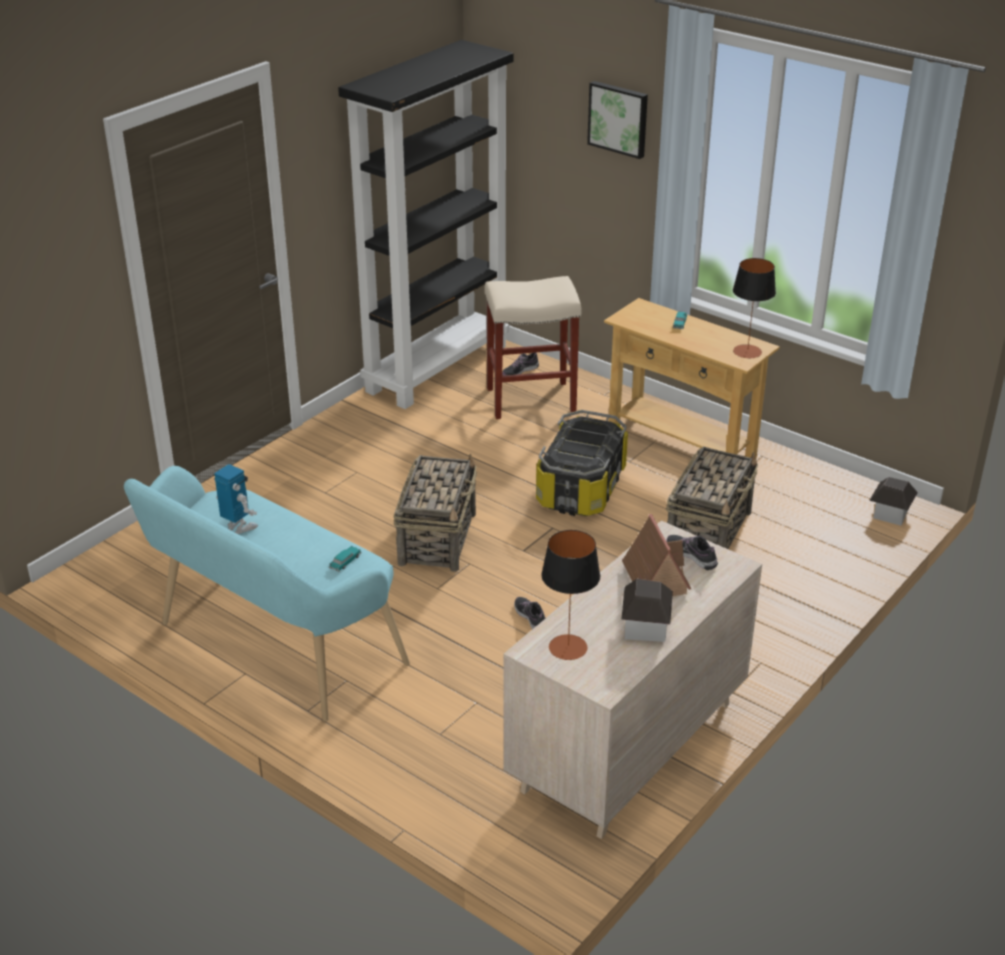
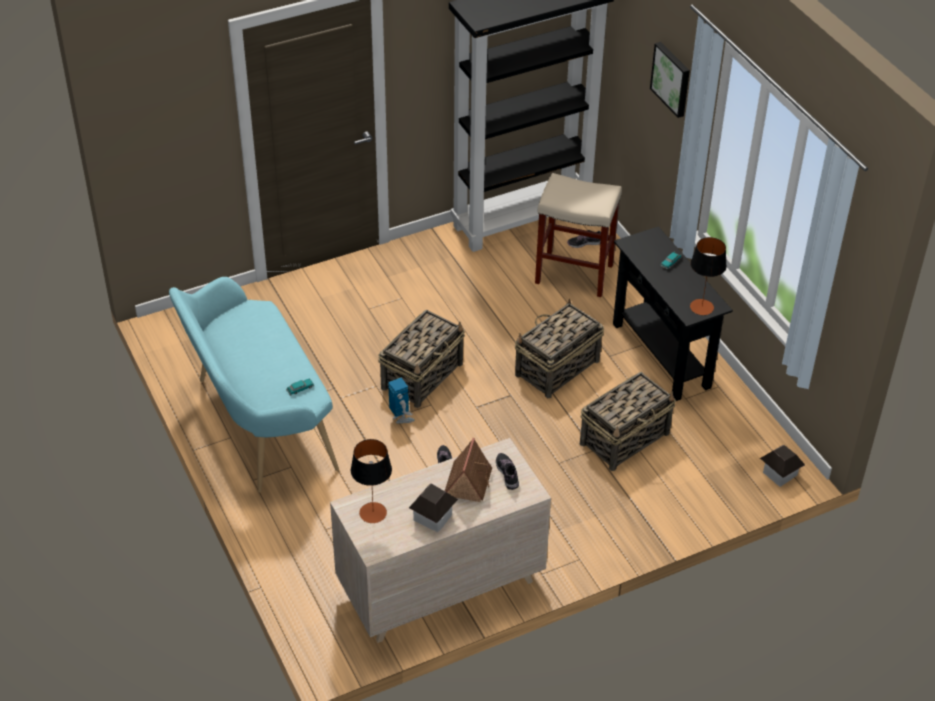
camera: 25 degrees right, 10 degrees up
(239, 528) = (249, 337): toy robot -> toy robot (401, 418)
(582, 488) = (556, 368): storage box -> basket
(681, 446) = (661, 355): beige console table -> black console table

